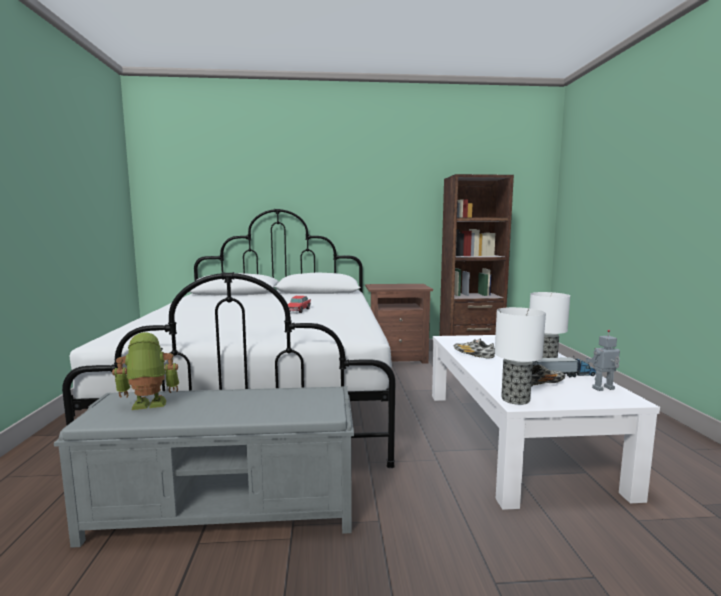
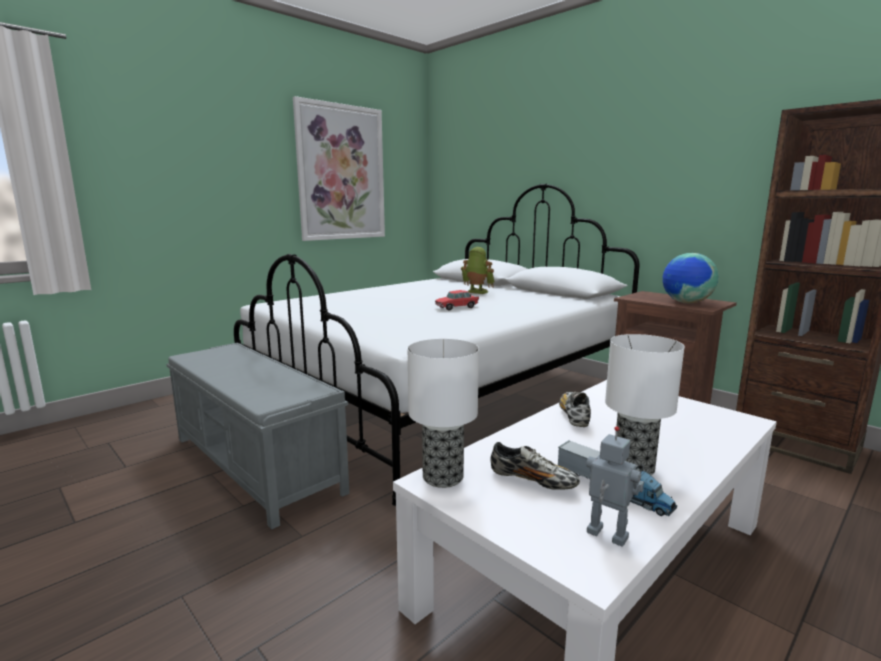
camera: 50 degrees right, 5 degrees up
(70, 188) = (341, 173): none -> picture
(148, 405) = (224, 357): toy robot -> toy robot (476, 292)
(408, 286) = (686, 303): none -> globe

